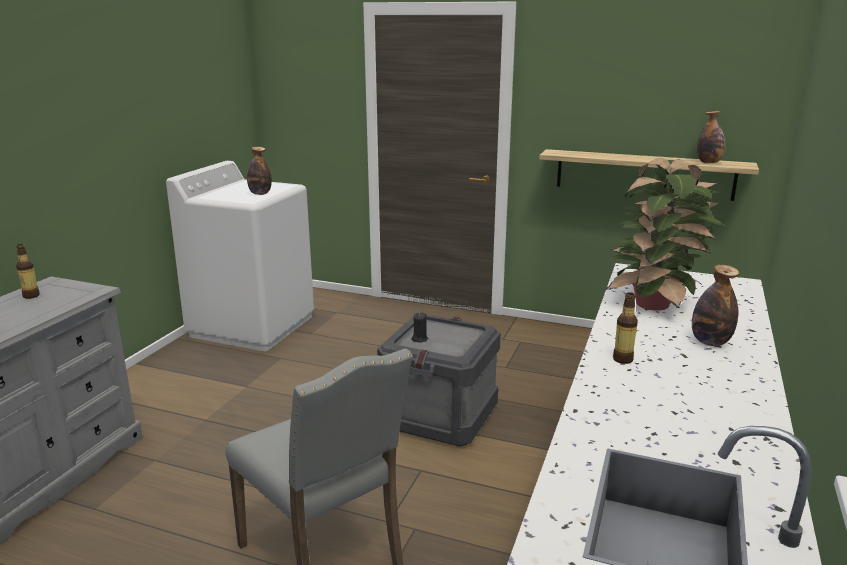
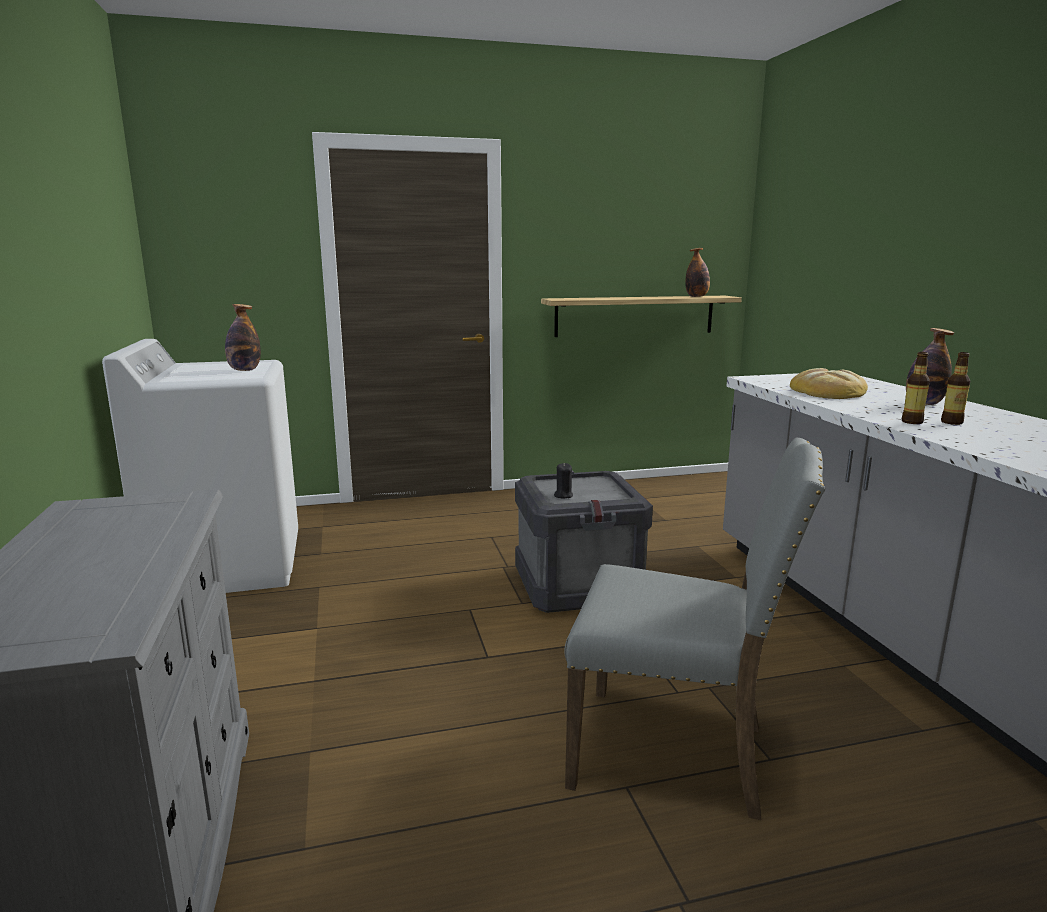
camera: 35 degrees left, 5 degrees down
(31, 296) = (80, 526): bottle -> bottle (951, 422)
(656, 304) = (828, 392): potted plant -> bread

